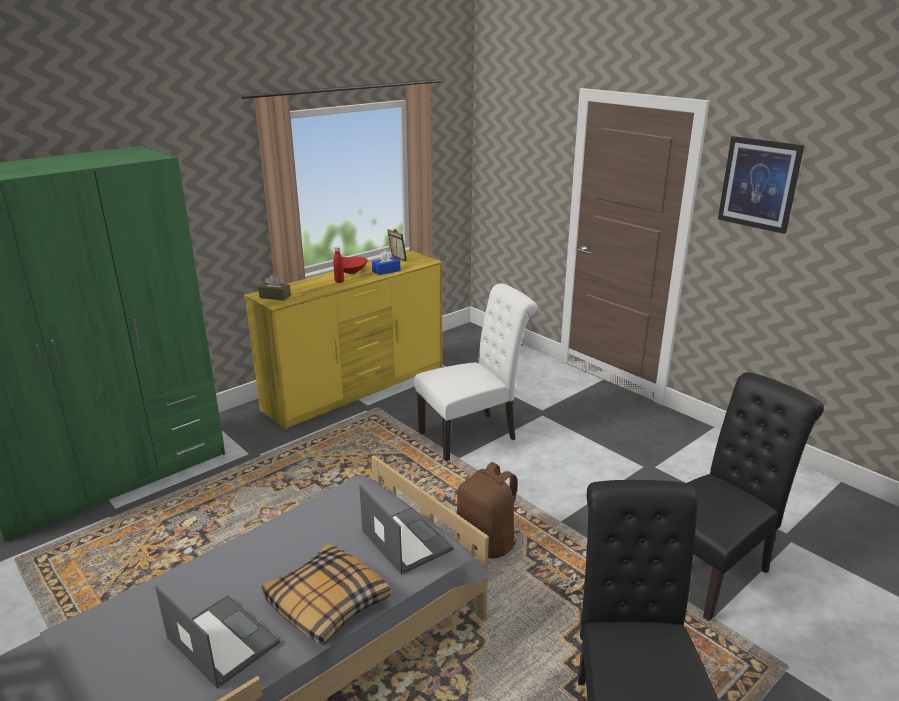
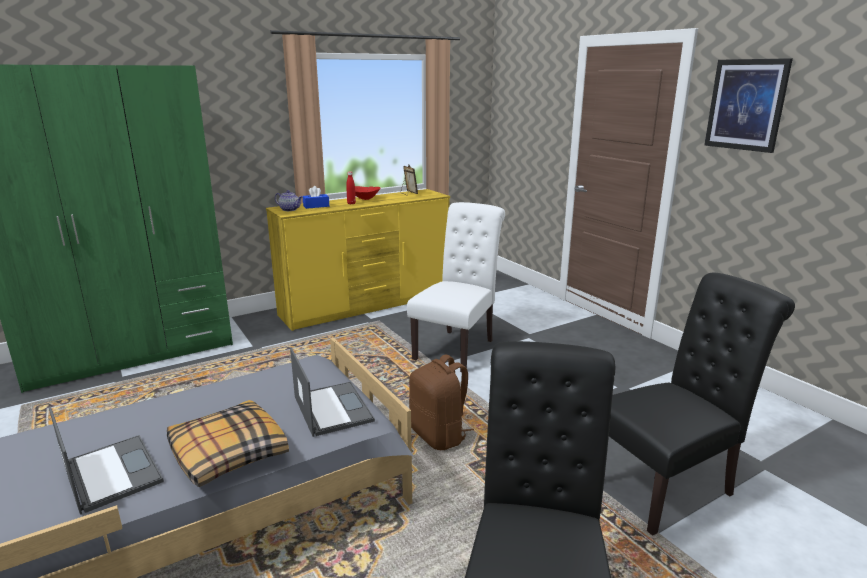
camera: 10 degrees right, 5 degrees down
(275, 296) = (290, 210): brown tissue box -> teapot
(386, 271) = (396, 199): blue tissue box -> blue tissue box (316, 206)
(473, 435) = (457, 348): white chair -> white chair turned 45 degrees counterclockwise

